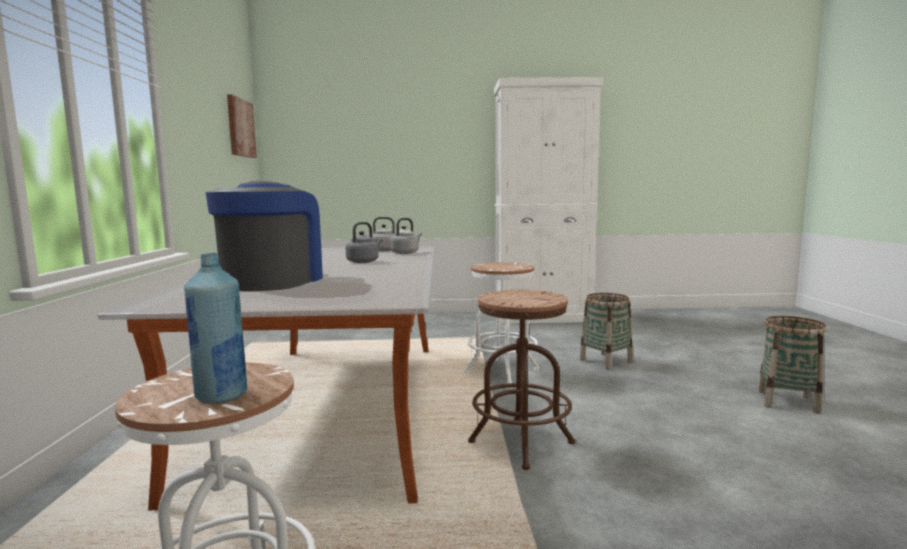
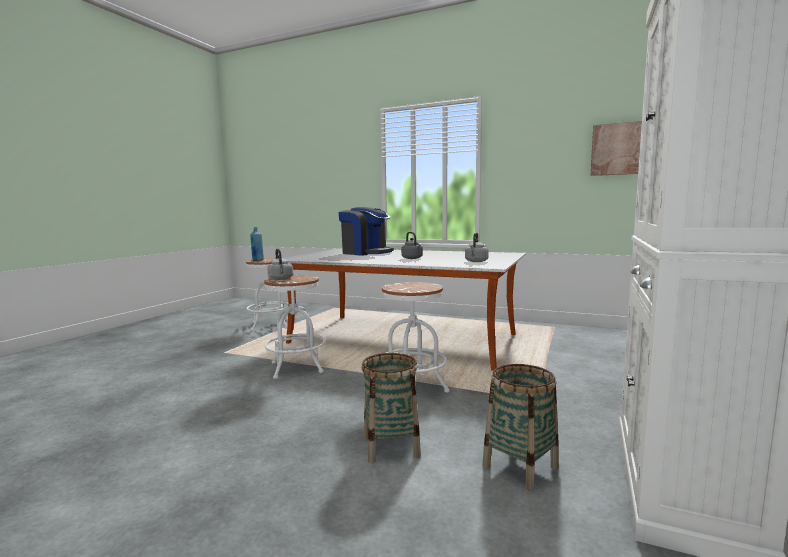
camera: 115 degrees right, 0 degrees up
(406, 253) = (451, 263): grey kettle -> grey kettle (281, 279)
(521, 442) = (296, 367): brown stool -> white stool
(787, 401) = (153, 505): basket -> basket (520, 467)

